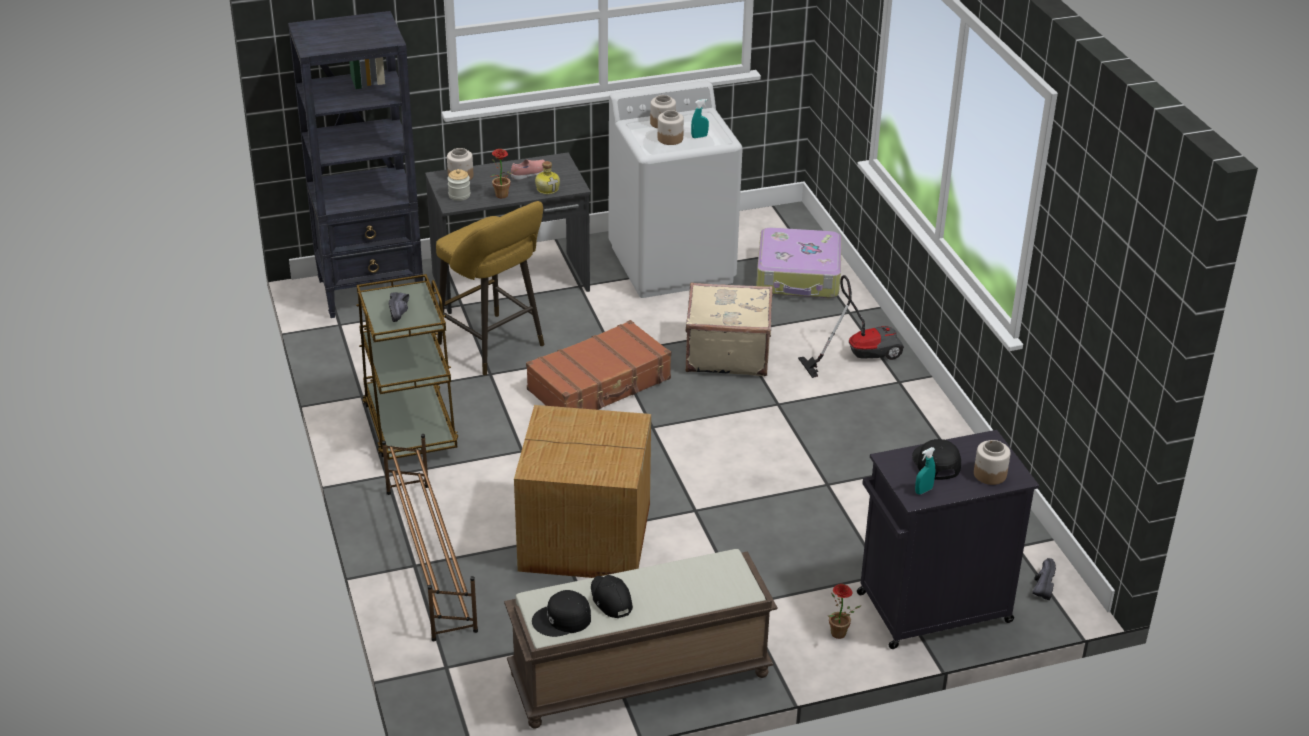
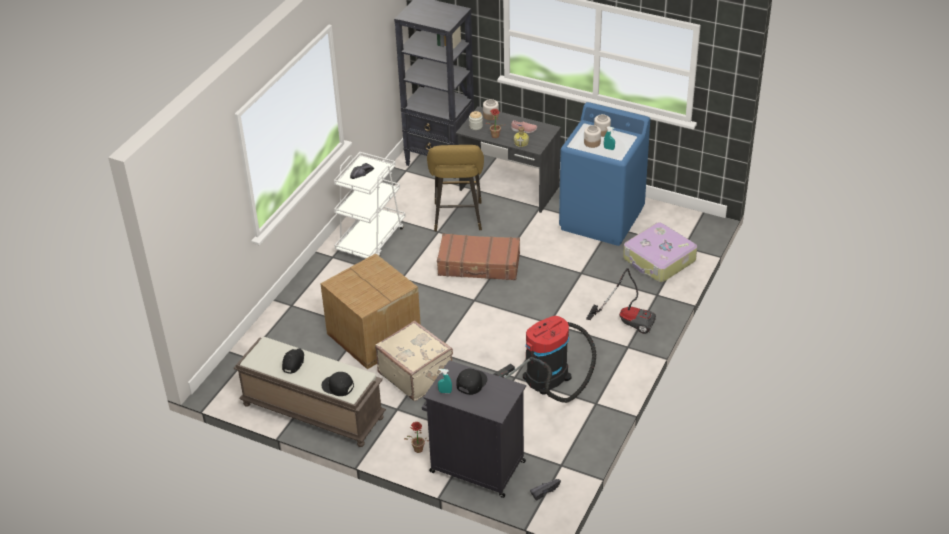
camera: 45 degrees right, 5 degrees up
(410, 426) = (371, 238): brown cart -> white cart
(430, 558) = (301, 306): brown shoe rack -> none
(562, 620) = (264, 359): black cap -> black cap (337, 386)
(672, 264) = (602, 219): white washing machine -> blue washing machine
(726, 353) = (562, 282): beige suitcase -> beige suitcase (416, 374)
(861, 458) = (550, 374): none -> vacuum cleaner
(989, 474) = (487, 403): jar -> none

